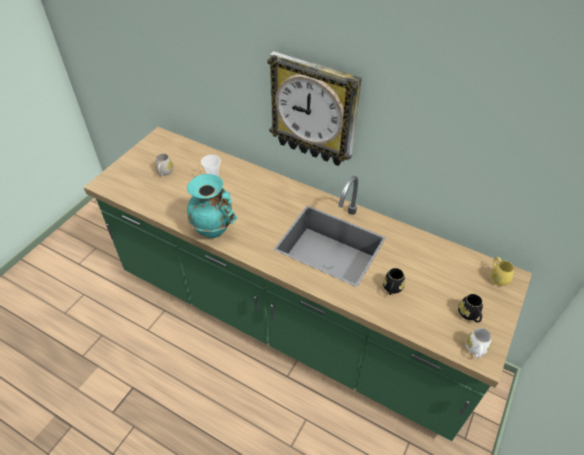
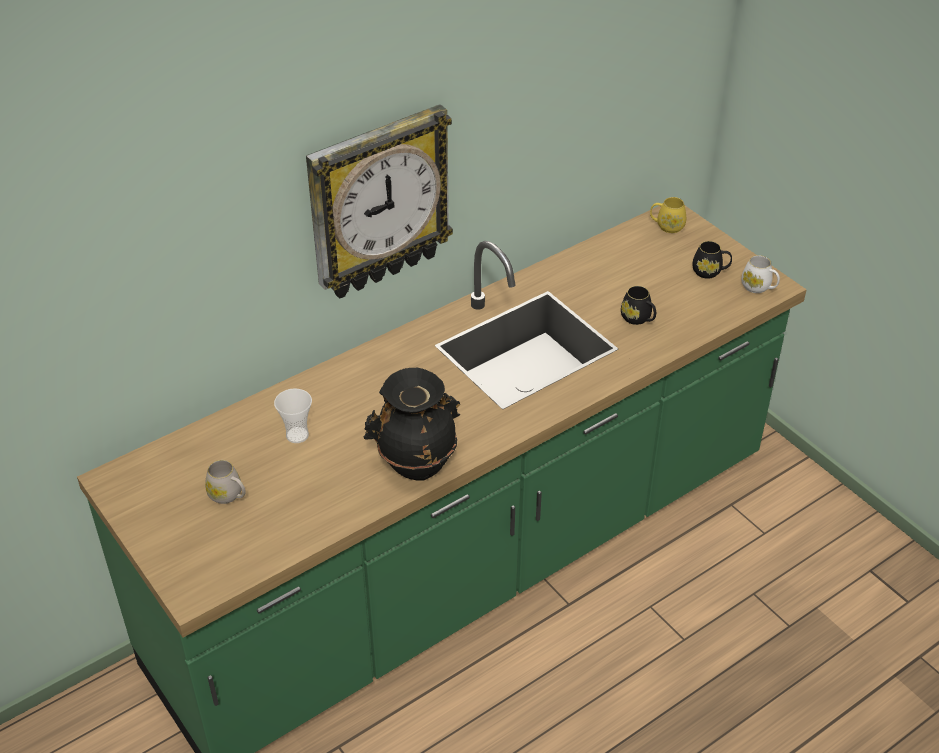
camera: 65 degrees left, 5 degrees down
(213, 228) = (416, 464): turquoise vase -> black vase

